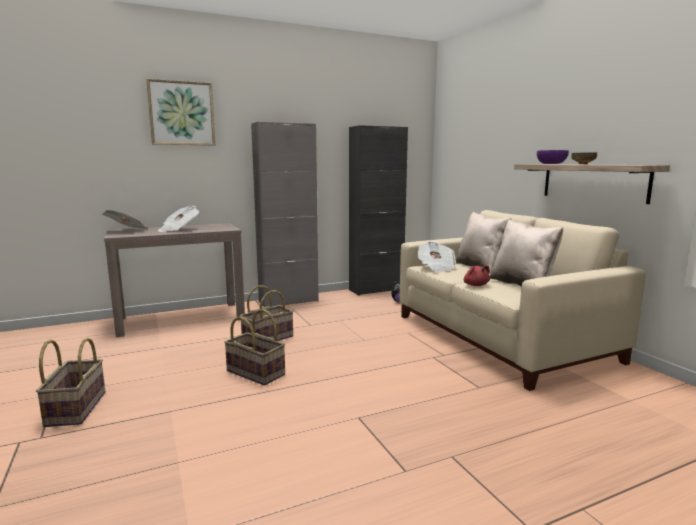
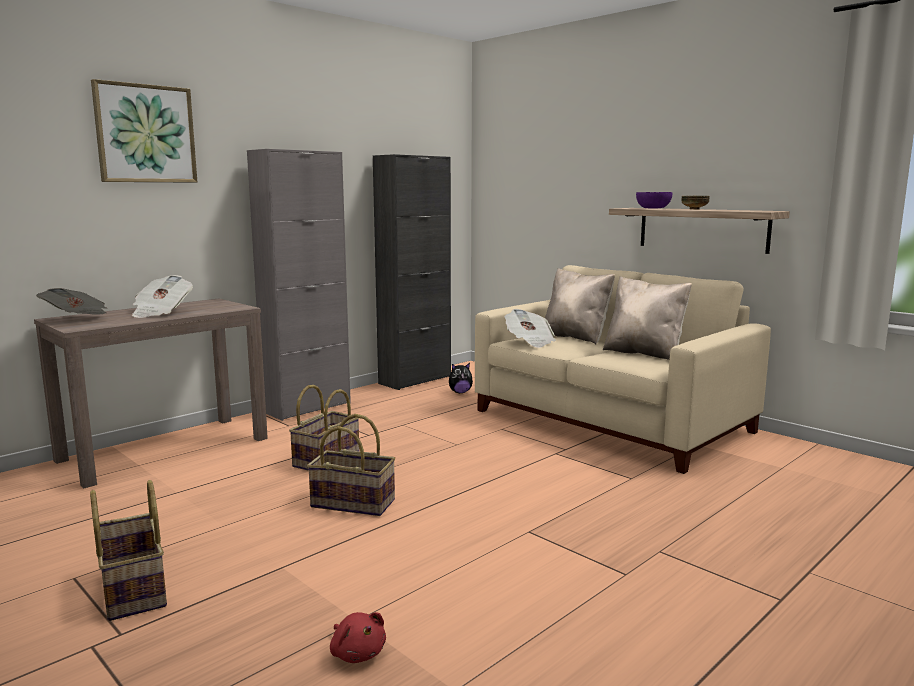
camera: 20 degrees left, 0 degrees up
(475, 285) = (597, 358): red plush toy -> red plush toy (357, 653)

